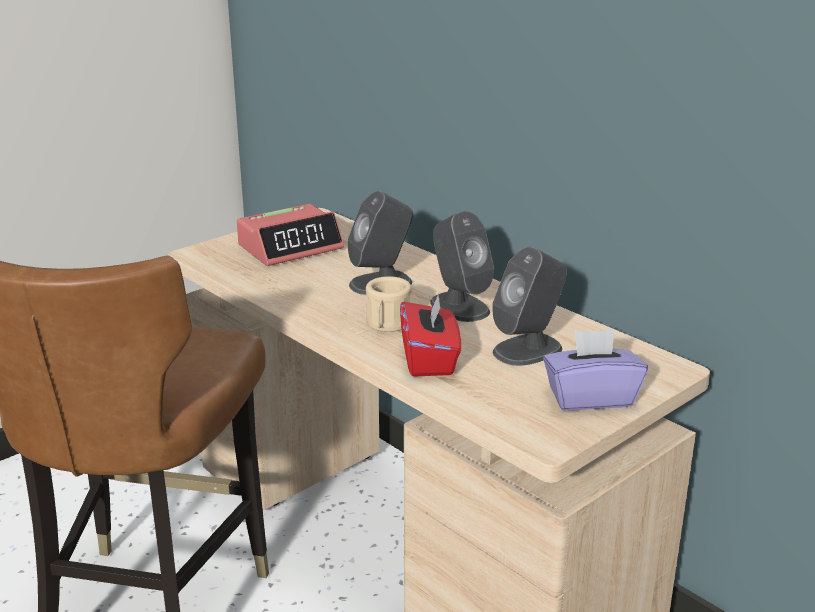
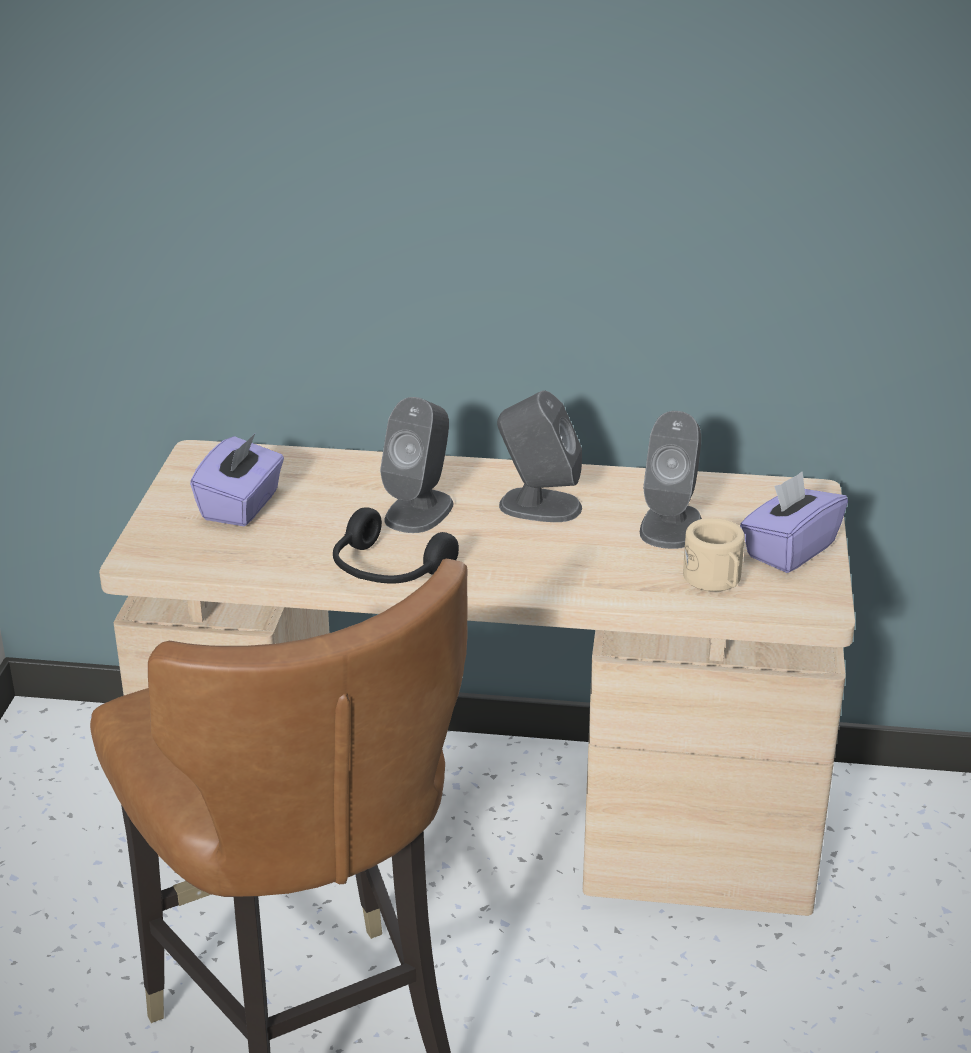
camera: 40 degrees left, 5 degrees up
(291, 247) = (241, 506): alarm clock -> purple tissue box
(306, 306) = (387, 571): none -> black headphones
(387, 325) = (504, 556): beige mug -> beige mug (715, 580)
(429, 360) = (604, 576): red tissue box -> none

